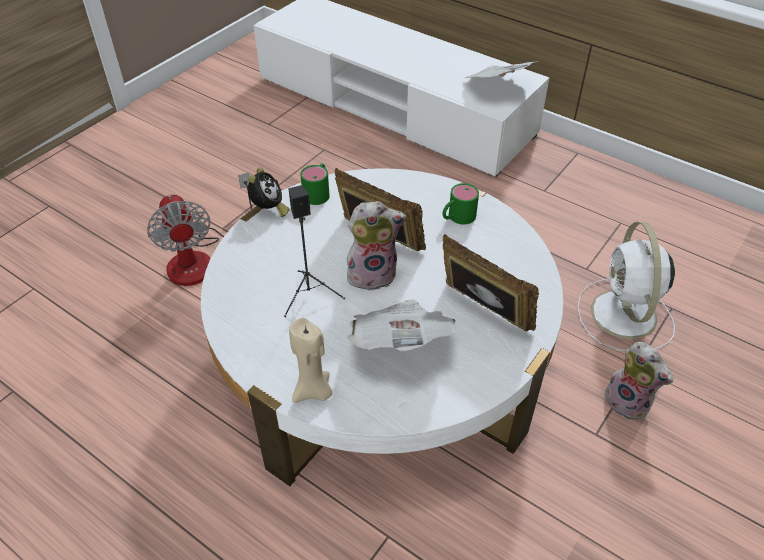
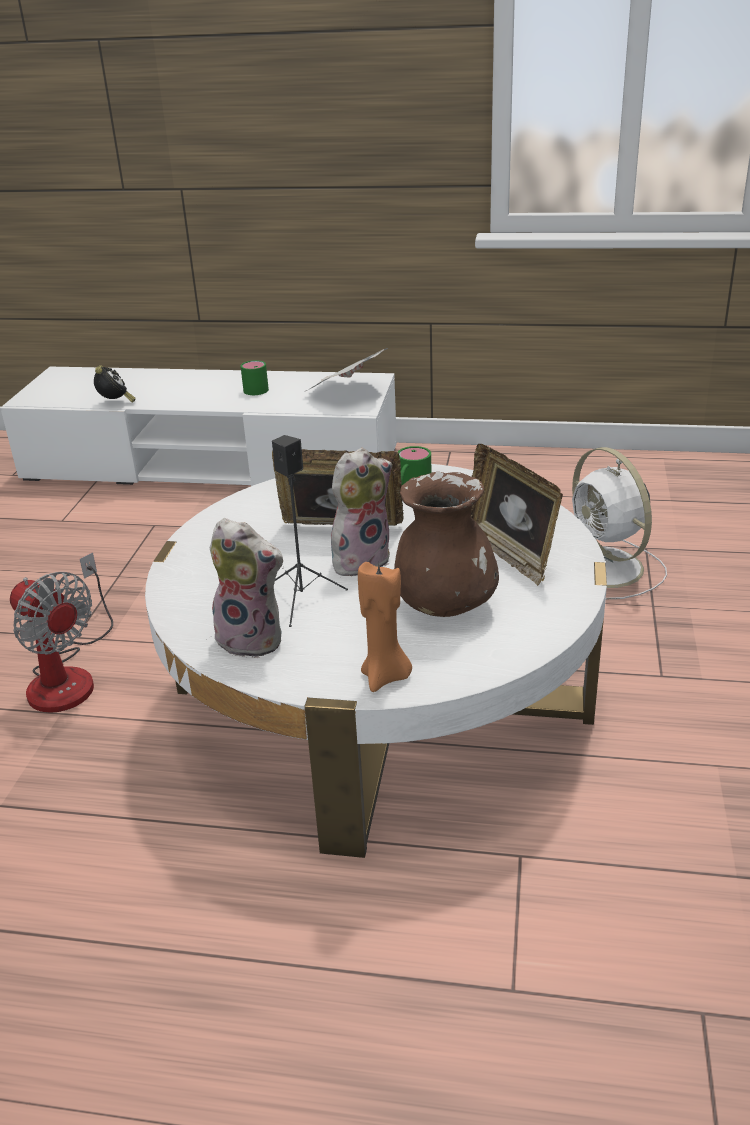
camera: 25 degrees left, 15 degrees down
(269, 209) = (183, 543): alarm clock -> alarm clock (115, 403)
(314, 391) = (385, 677): beige candle -> orange candle
(318, 192) = (231, 512): green mug -> green mug (255, 388)
(400, 343) = (445, 605): newspaper -> brown vase
(482, 313) = (510, 554): picture frame -> picture frame turned 135 degrees counterclockwise
(629, 402) = (670, 637): plush toy -> plush toy (254, 639)

